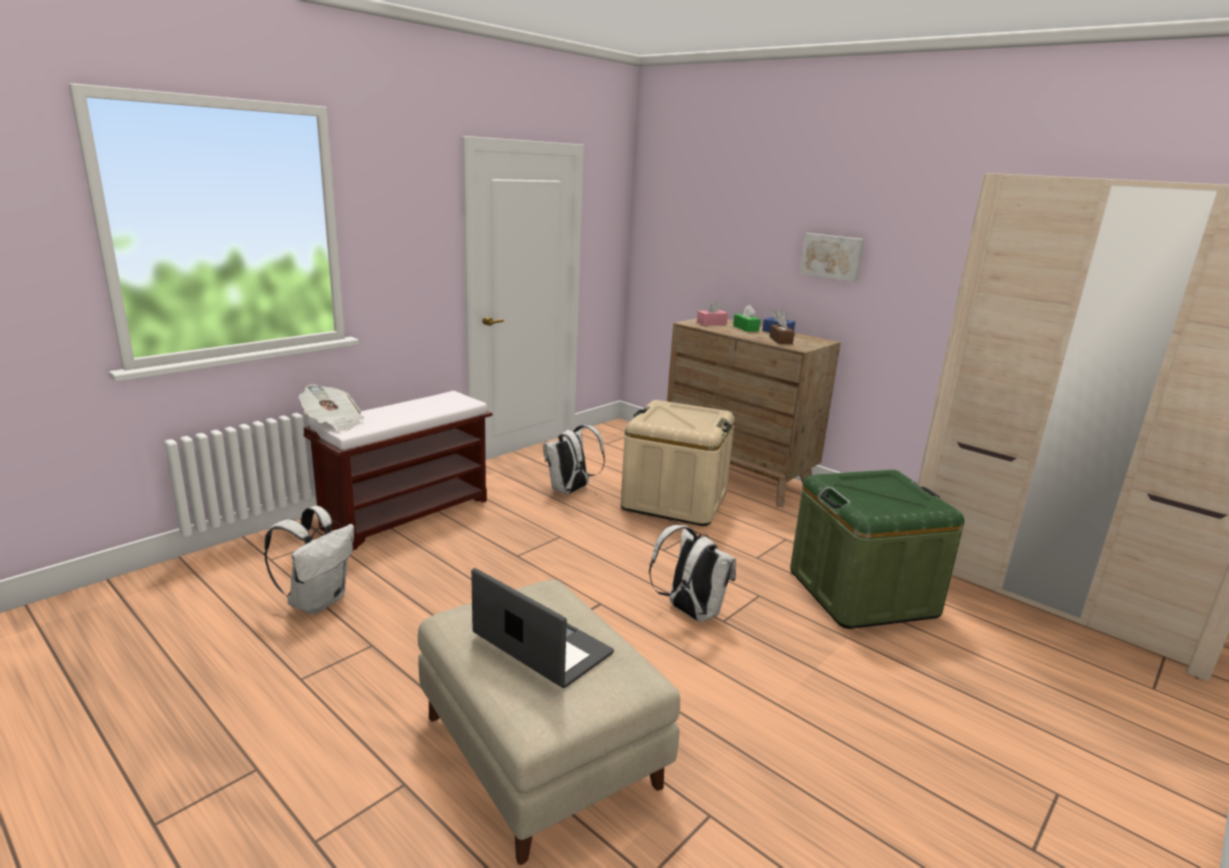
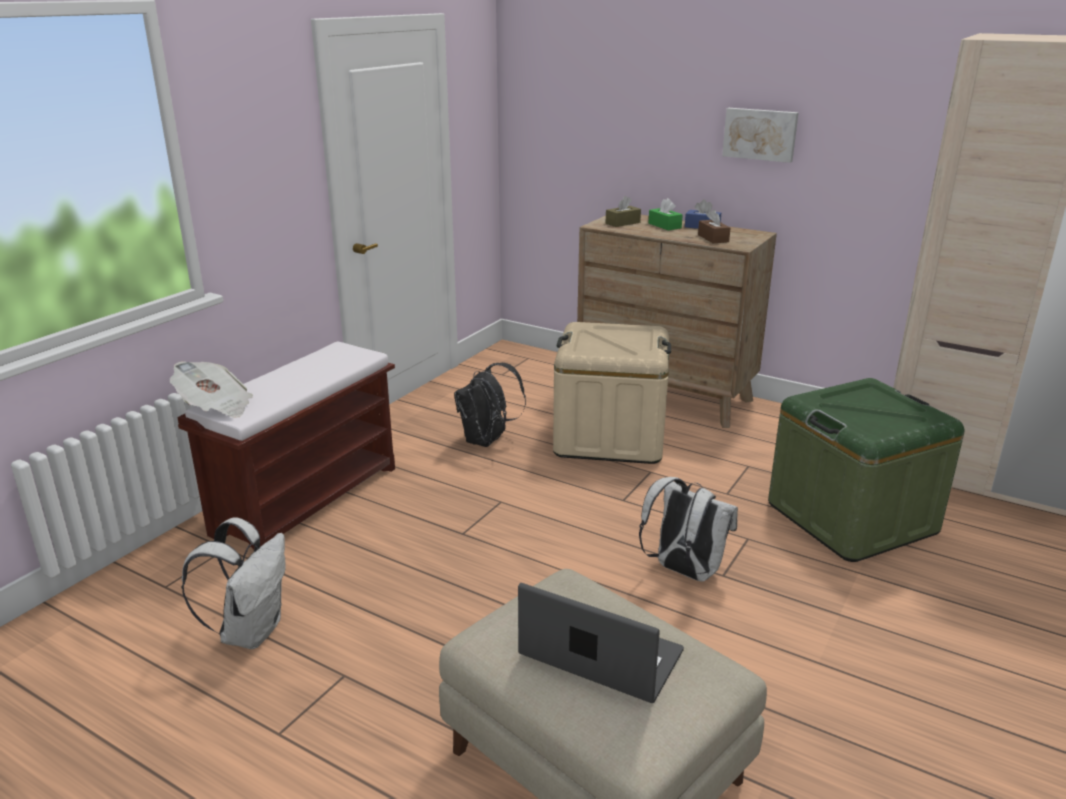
camera: 10 degrees left, 5 degrees up
(570, 490) = (487, 441): white backpack -> black backpack
(711, 323) = (622, 223): pink tissue box -> brown tissue box

